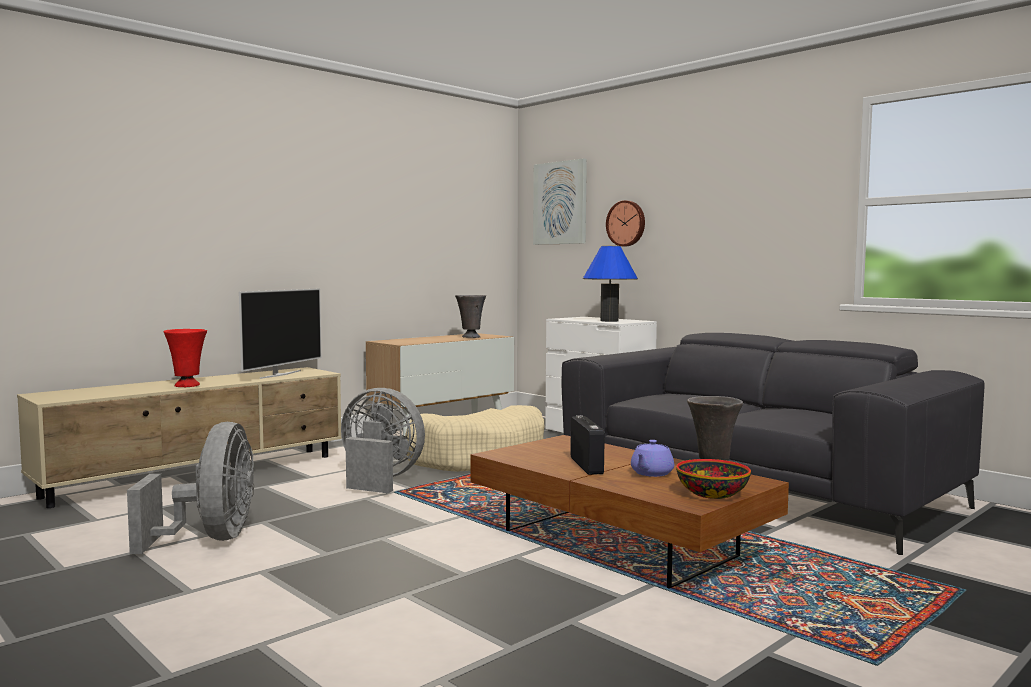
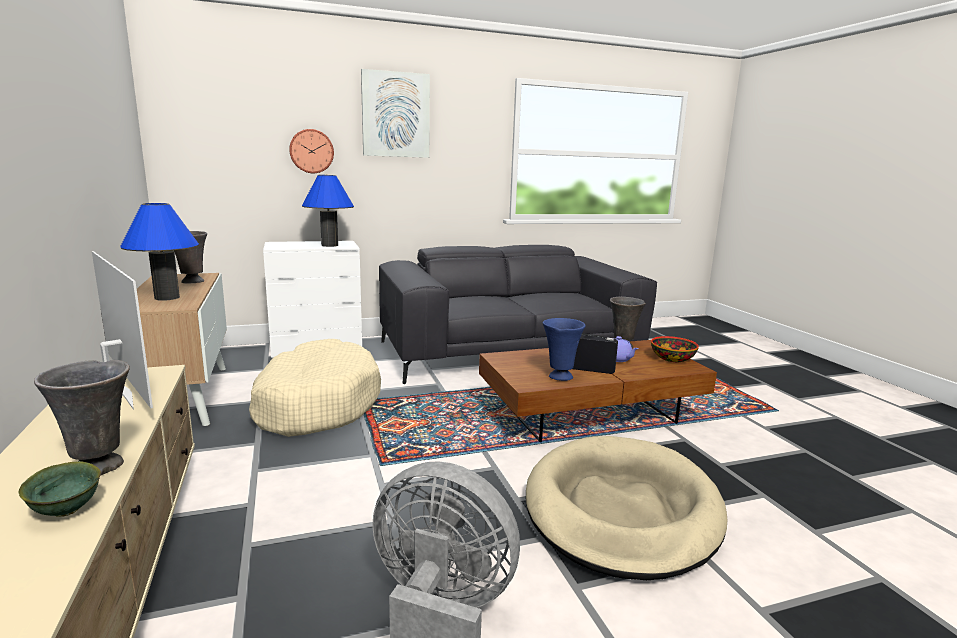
camera: 65 degrees left, 10 degrees up
(144, 390) = (68, 510): none -> green bowl
(187, 386) = (100, 467): red vase -> grey vase
(379, 480) = (325, 465): grey fan -> none
(399, 576) = (621, 510): none -> beige dog bed
(418, 340) = (167, 297): none -> blue table lamp
(539, 460) = (559, 377): none -> blue vase
(560, 203) = (216, 122): picture -> picture (395, 115)

